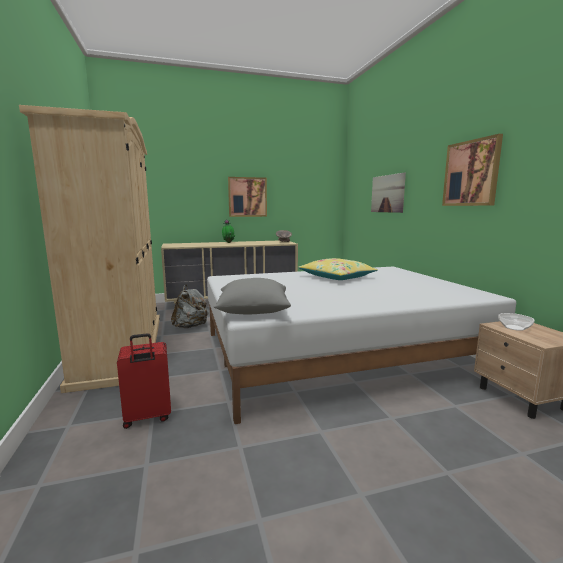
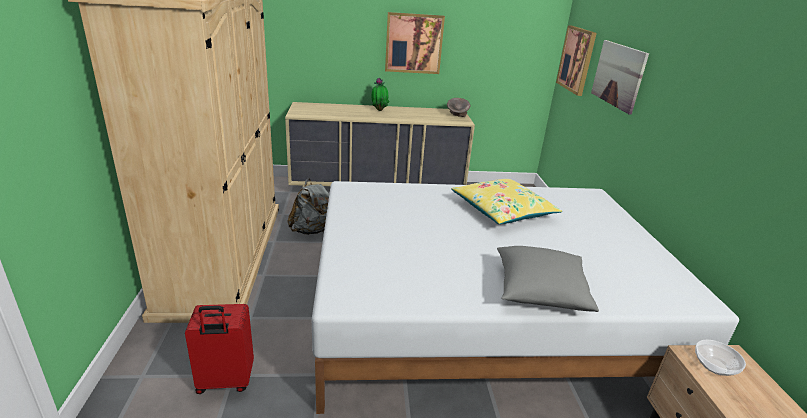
camera: 10 degrees right, 15 degrees up
(253, 311) = (354, 286): grey pillow -> grey pillow (539, 292)
(471, 173) = (736, 100): picture -> picture (576, 59)

